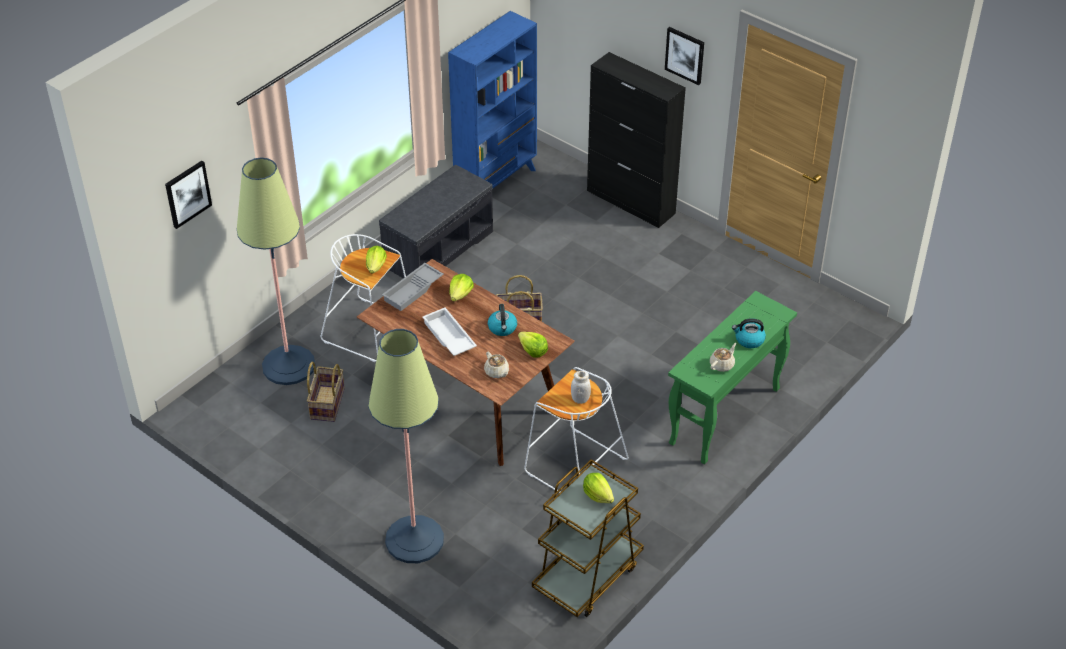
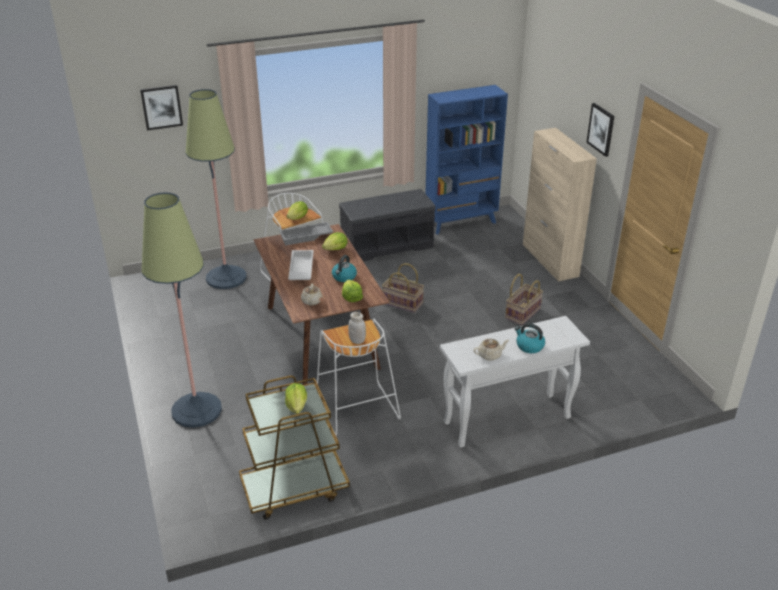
camera: 30 degrees right, 10 degrees down
(326, 403) = (226, 306): basket -> basket (522, 313)
(631, 202) = (550, 260): black cabinet -> beige cabinet
(724, 417) = (506, 421): green console table -> white console table

